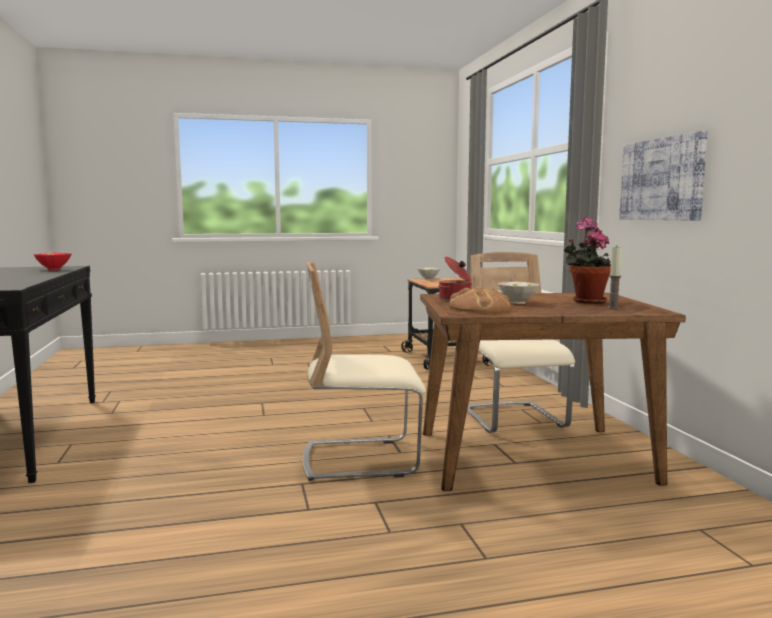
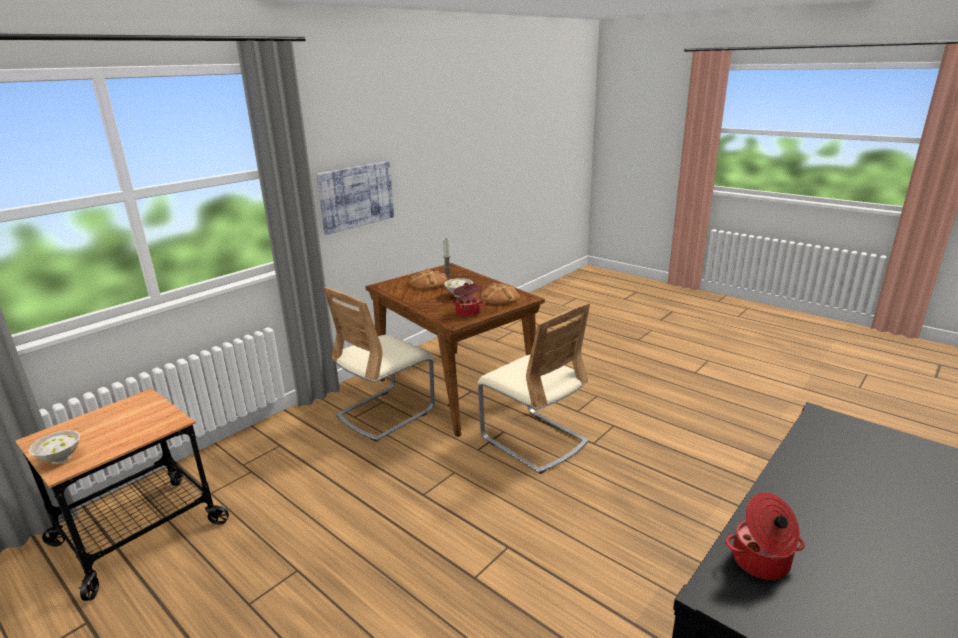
camera: 125 degrees left, 15 degrees up
(53, 269) = (761, 562): red bowl -> cooking pot
(586, 301) = (428, 283): potted plant -> bread

